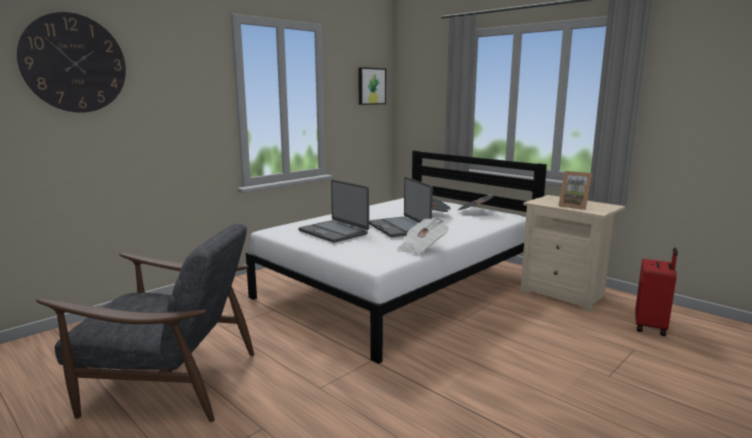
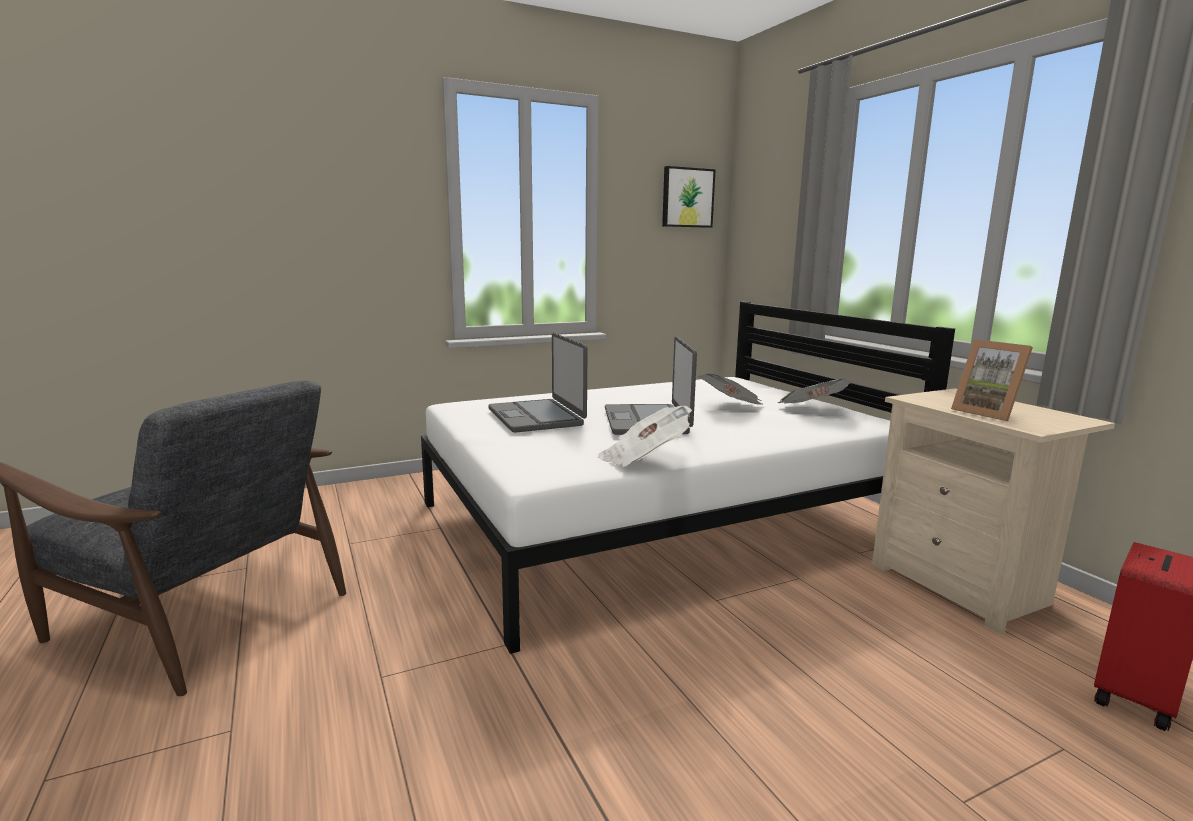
camera: 20 degrees right, 0 degrees up
(74, 63) = (196, 146): wall clock -> none

